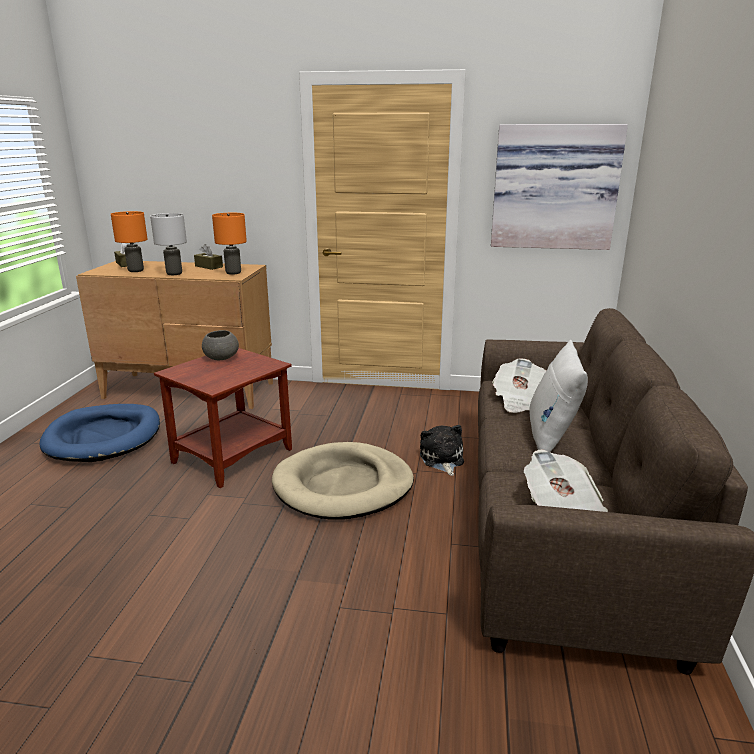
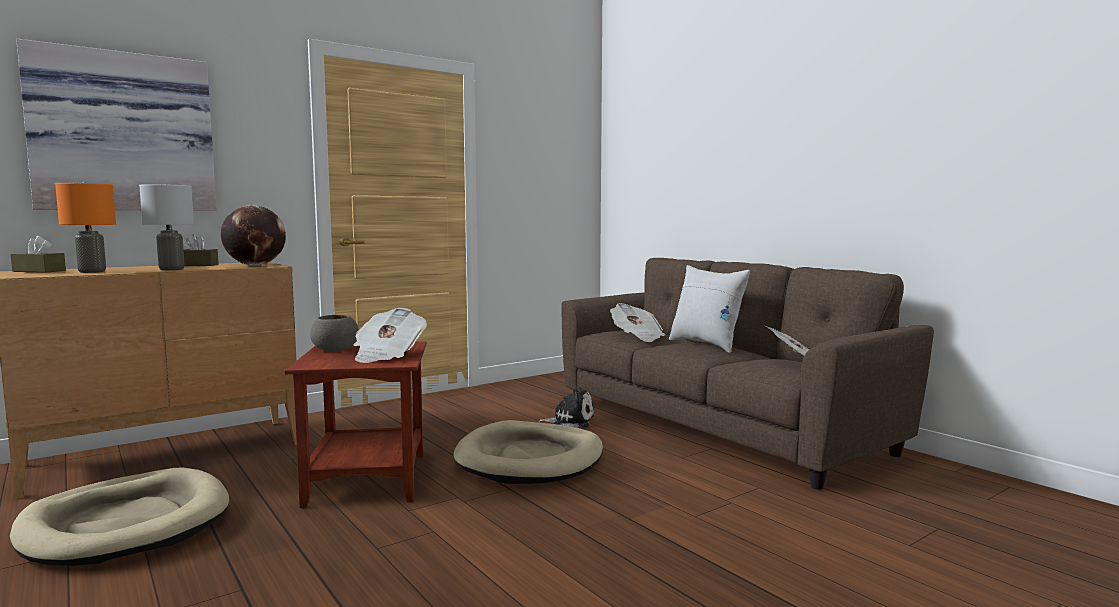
camera: 45 degrees left, 15 degrees down
(104, 437) = (126, 524): blue dog bed -> beige dog bed
(229, 375) = (387, 355): none -> newspaper
(233, 273) = (255, 265): orange table lamp -> globe
(442, 459) = (570, 421): plush toy -> plush toy turned 150 degrees clockwise
(554, 187) = (549, 174): picture -> picture (123, 133)

